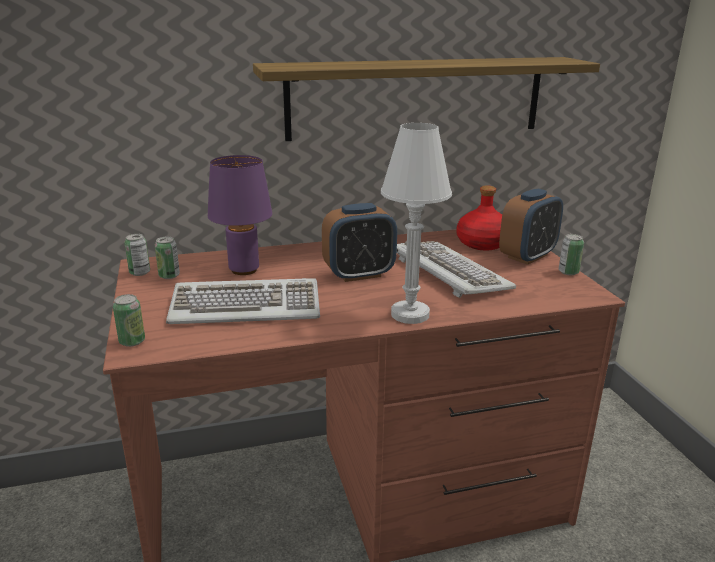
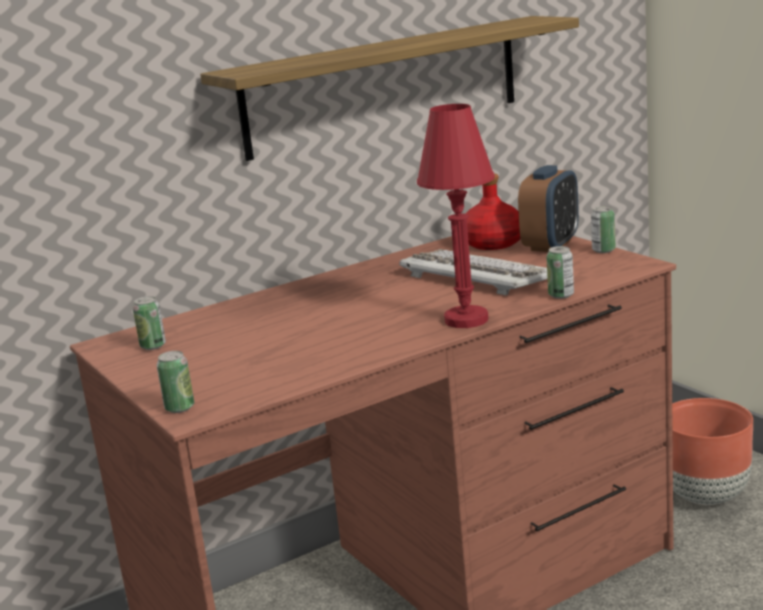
camera: 15 degrees left, 5 degrees down
(139, 272) = (112, 351): can -> can (561, 295)
(243, 270) = (238, 322): purple table lamp -> none
(246, 306) = (278, 352): keyboard -> none
(359, 274) = (378, 298): alarm clock -> none
(410, 314) = (466, 320): white table lamp -> red table lamp
(623, 483) = (707, 496): none -> brown planter

